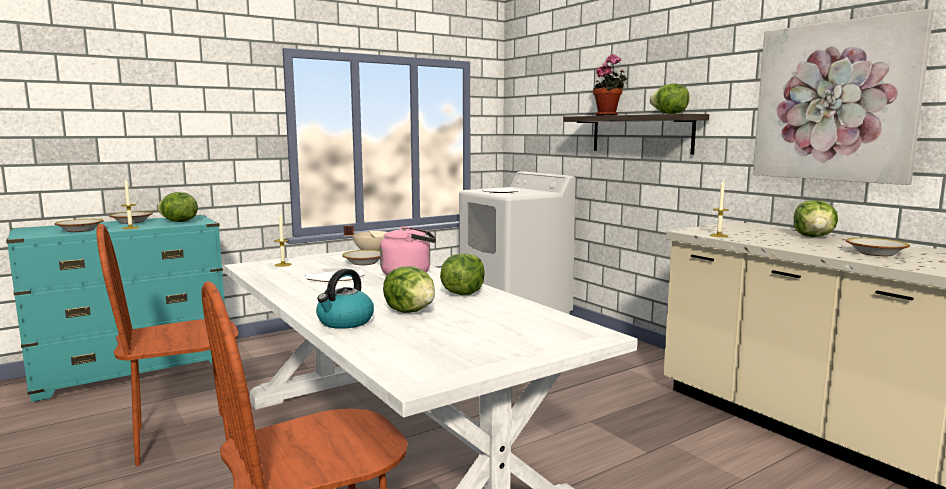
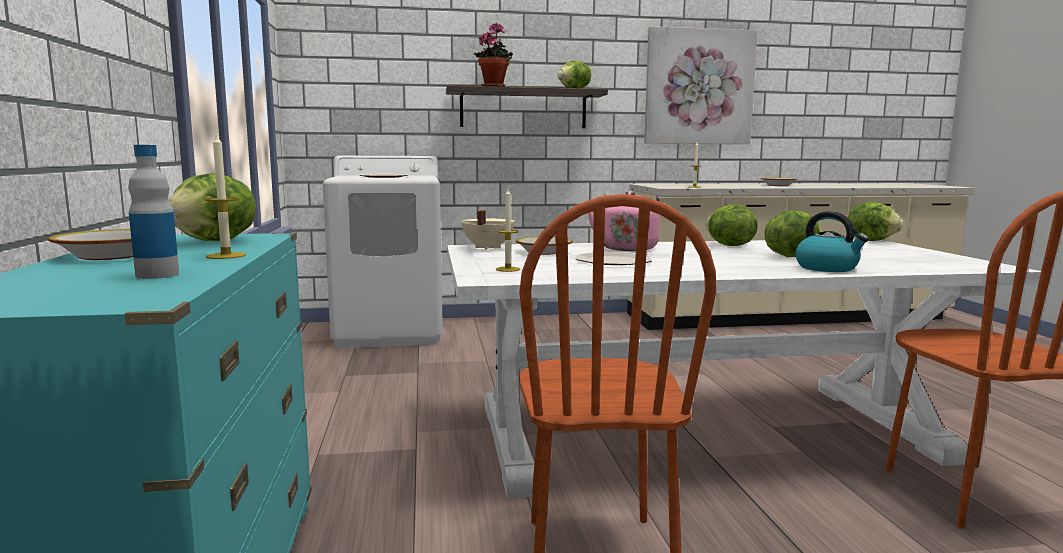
camera: 65 degrees left, 0 degrees up
(80, 230) = (157, 275): bowl -> bottle
(814, 237) = (714, 184): lettuce -> lettuce (871, 240)

